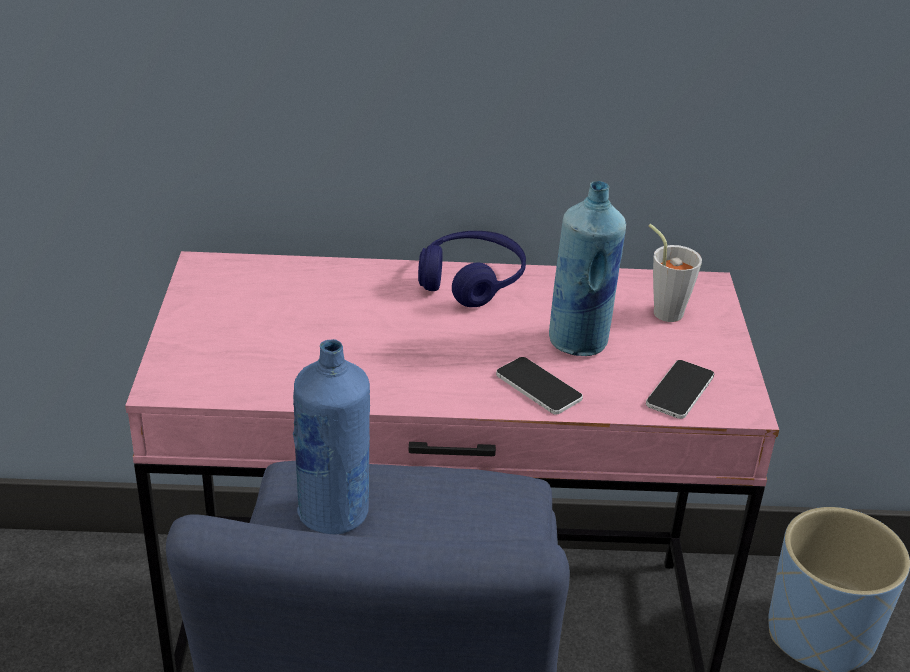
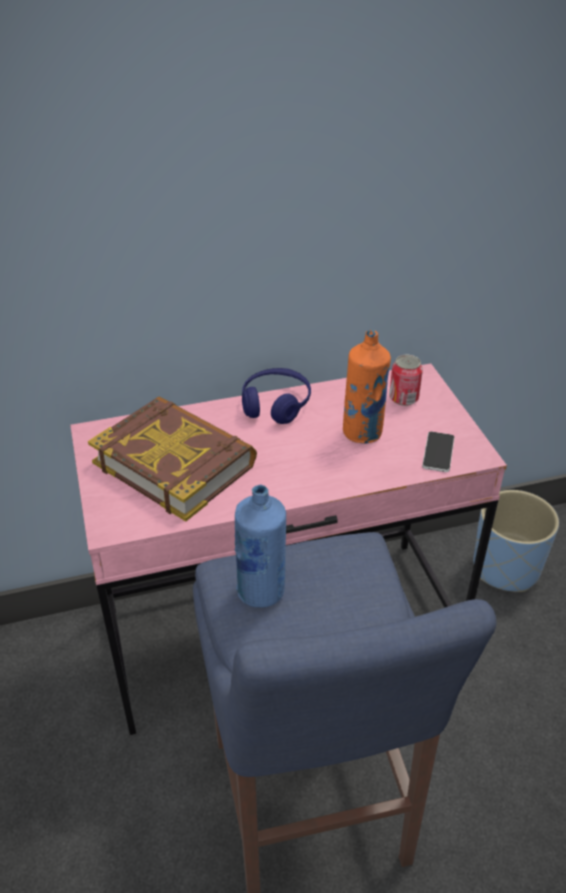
camera: 15 degrees left, 5 degrees up
(294, 326) = (175, 463): none -> book
(538, 387) = (352, 470): phone -> none
(579, 342) = (362, 433): blue bottle -> orange bottle
(664, 309) = (403, 398): grey cup -> can

